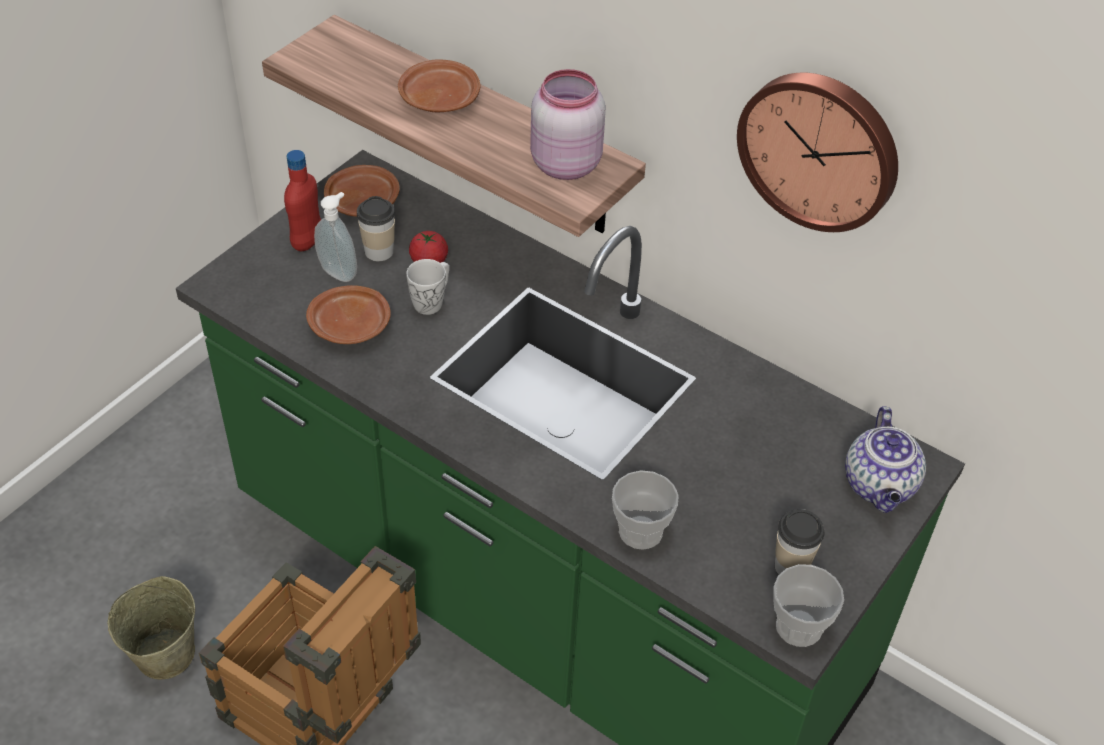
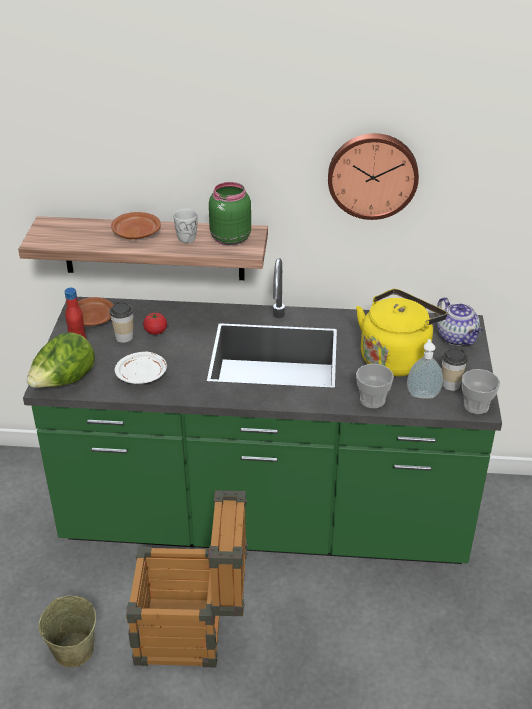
camera: 30 degrees left, 10 degrees down
(243, 289) = (64, 382): none -> lettuce
(340, 272) = (111, 354): soap dispenser -> soap dispenser (422, 394)
(351, 326) = (142, 375): brown plate -> white plate
(432, 301) = (175, 348): white mug -> white mug (187, 236)
(563, 164) = (229, 238): pink jar -> green jar
(745, 474) = (396, 358): none -> yellow kettle

